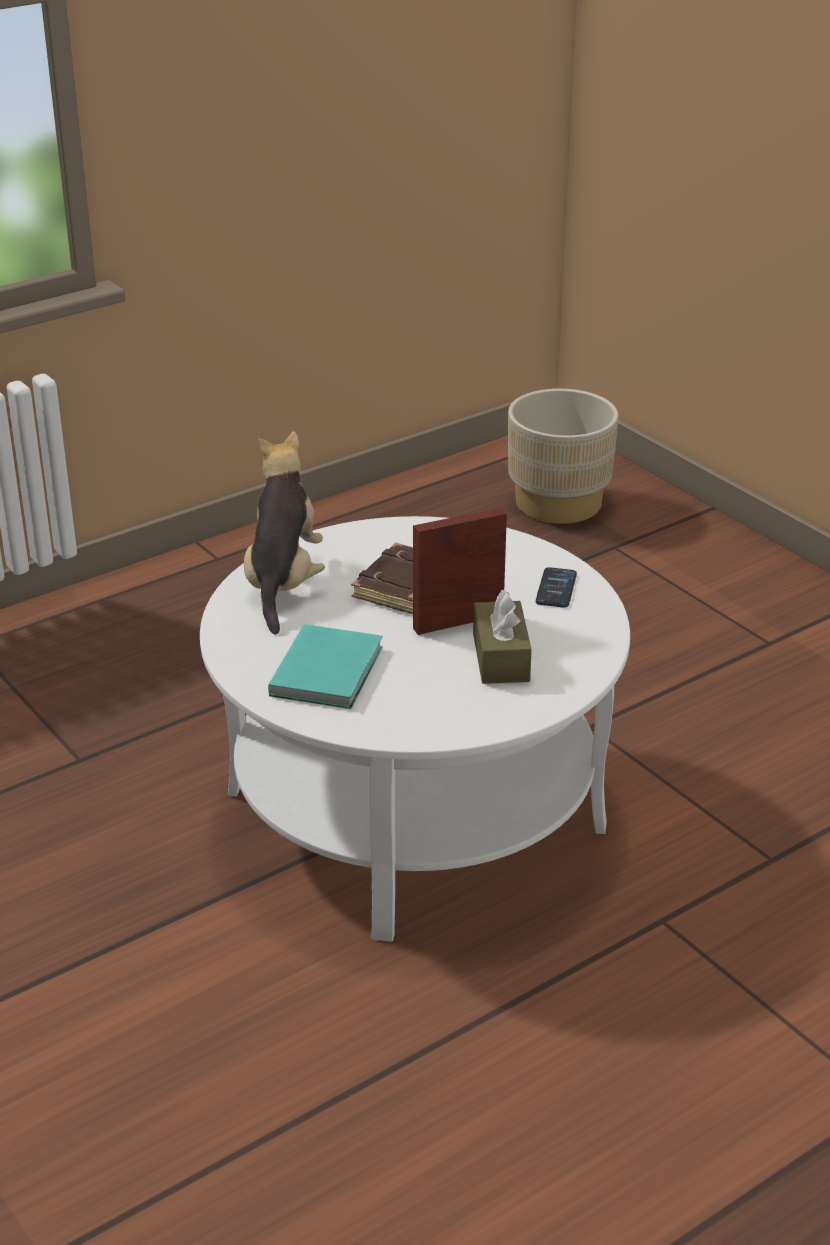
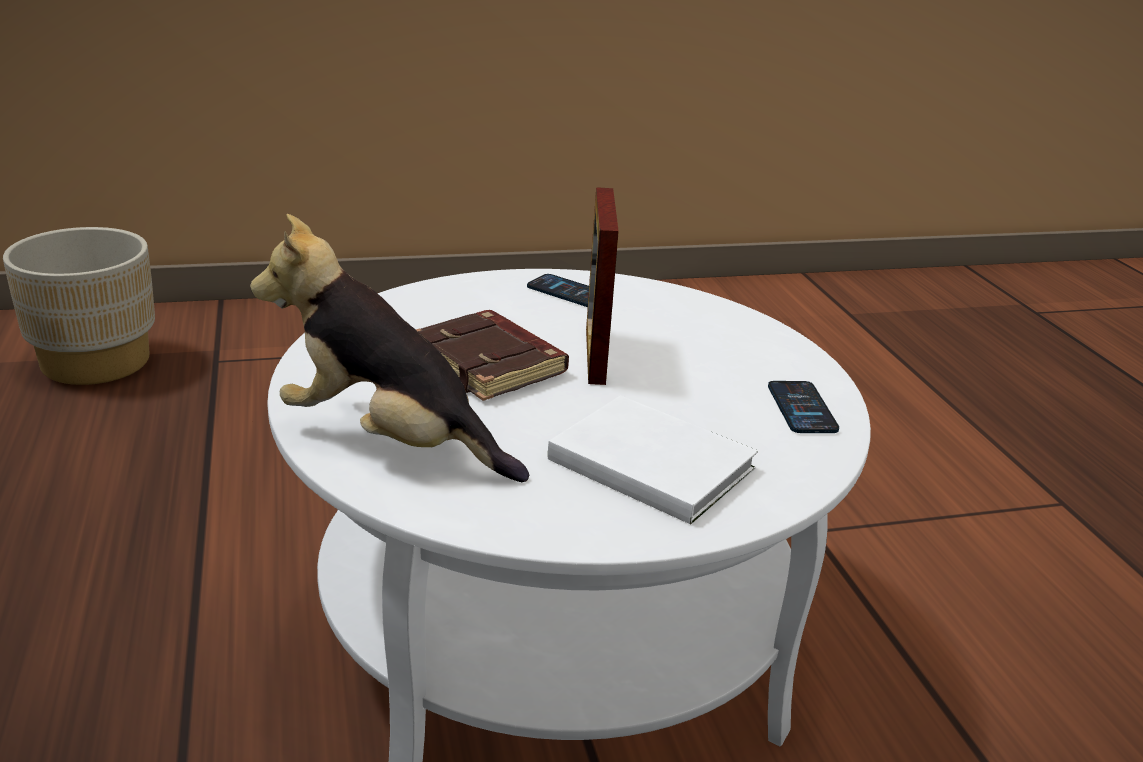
camera: 70 degrees left, 5 degrees down
(329, 669) = (649, 461): turquoise book -> white book
(452, 717) = (801, 408): none -> phone
(501, 657) = (689, 352): brown tissue box -> none

